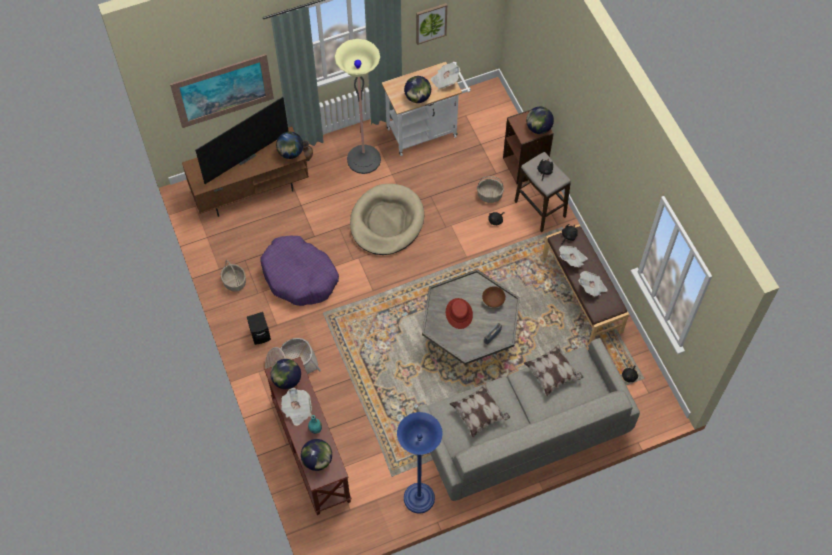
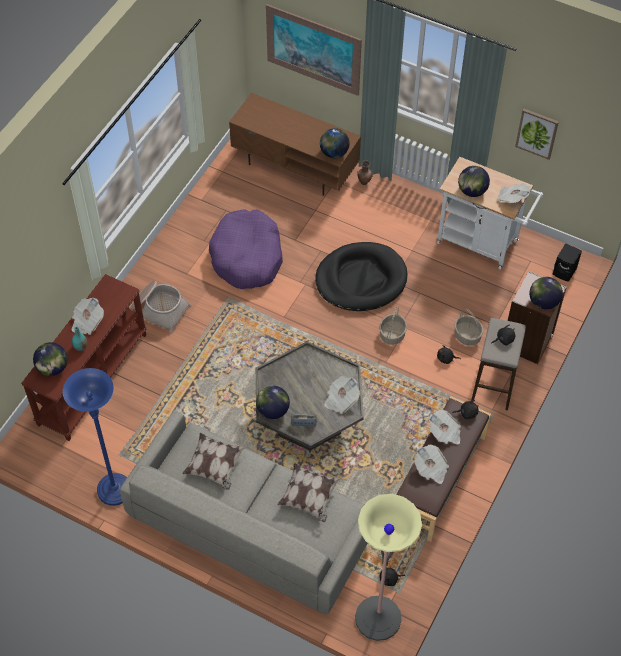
camera: 50 degrees right, 5 degrees down
(234, 282) = (199, 218): basket -> basket (392, 334)
(244, 156) = (299, 126): television -> none
(261, 334) = (168, 269): black speaker -> black speaker (565, 272)
(287, 380) = (109, 295): globe -> globe (273, 410)
(364, 159) = (405, 221): floor lamp -> floor lamp (378, 618)
(387, 222) = (361, 279): beige dog bed -> black dog bed
(459, 313) = (302, 383): red hat -> none
(493, 300) = (341, 400): brown bowl -> newspaper

